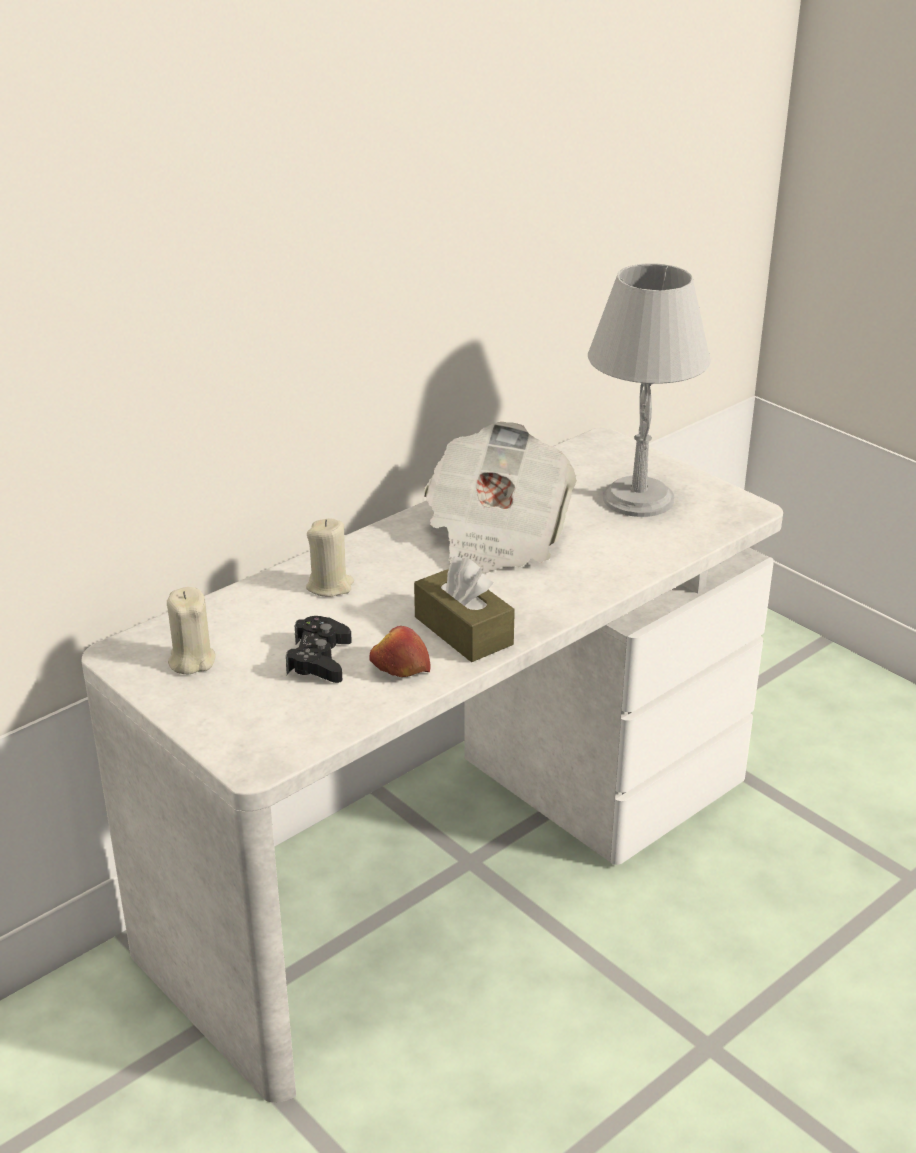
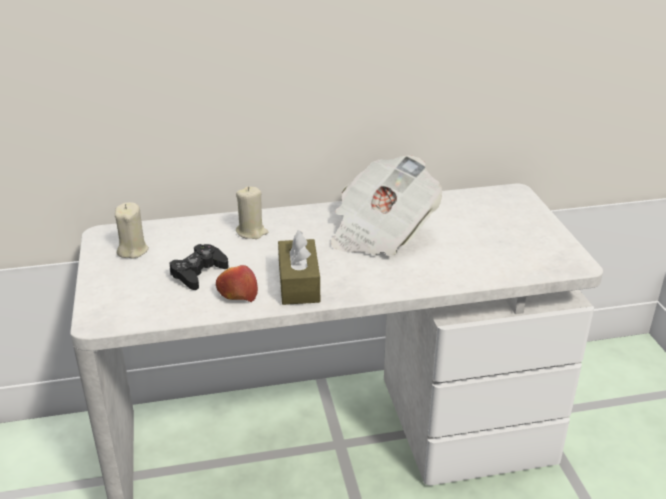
camera: 30 degrees right, 0 degrees up
(637, 498) = (500, 235): grey table lamp -> none

